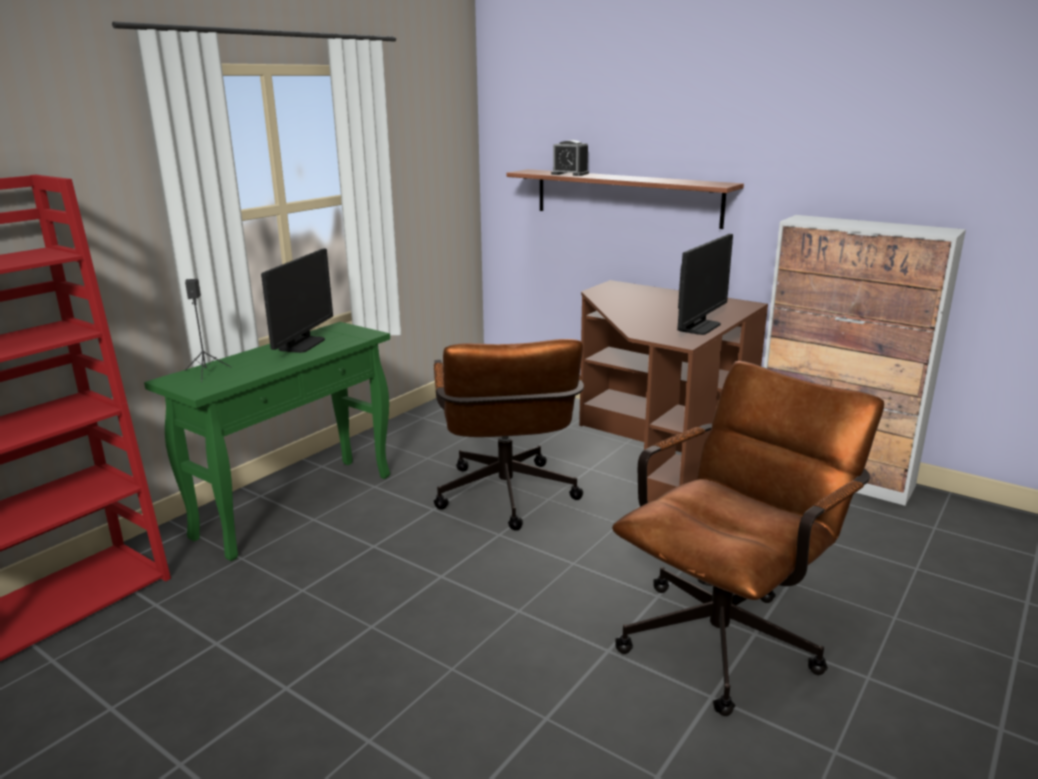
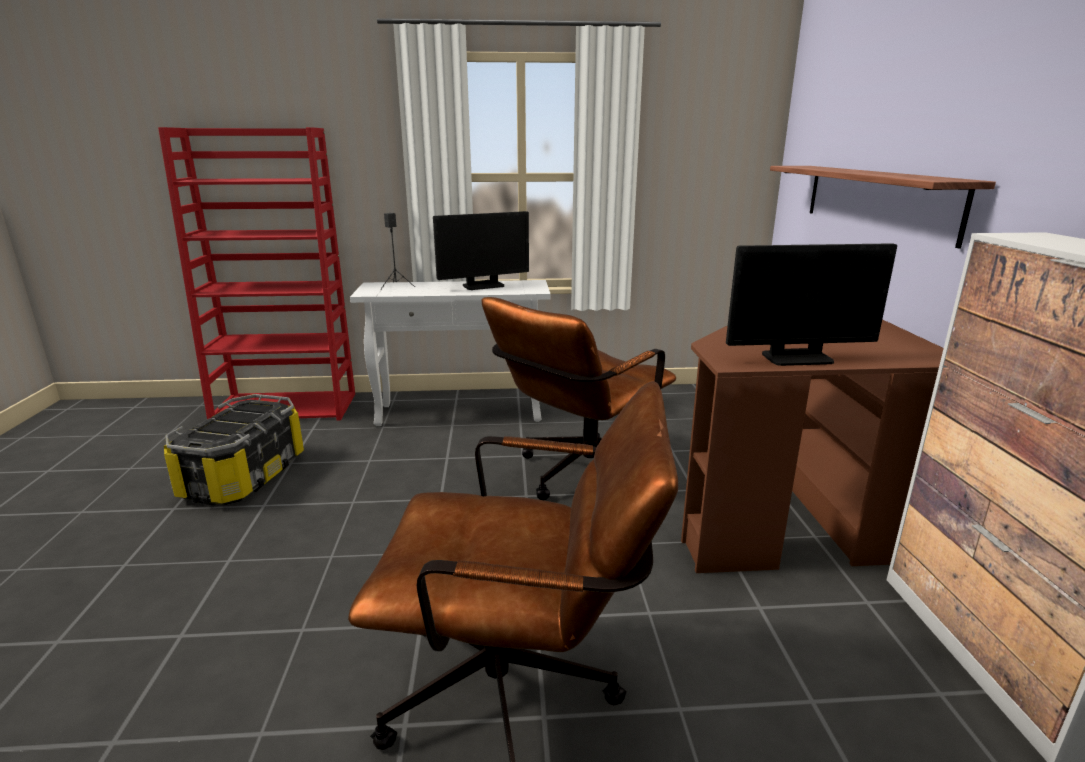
camera: 50 degrees right, 0 degrees up
(191, 686) = (245, 476): none -> storage box
(297, 505) = (461, 413): green console table -> white console table
(570, 174) = (822, 168): alarm clock -> none

